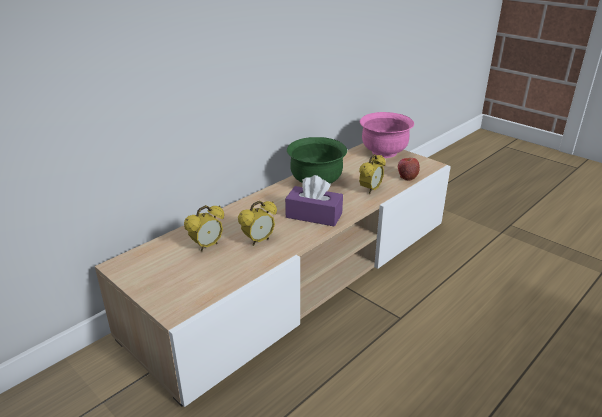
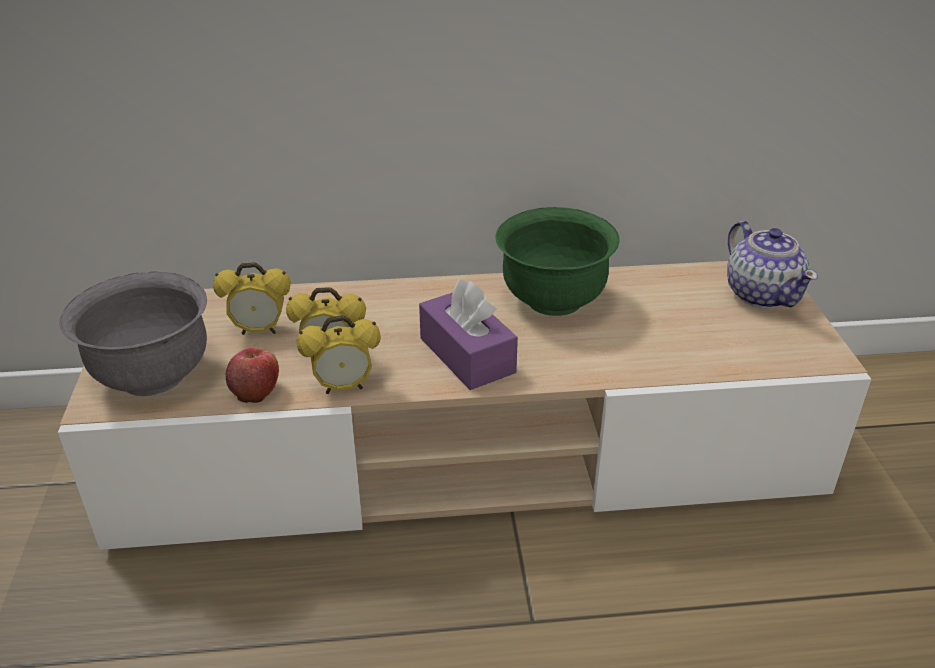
camera: 40 degrees right, 5 degrees up
(183, 287) = (152, 376): none -> grey bowl
(370, 190) = (627, 355): alarm clock -> alarm clock (343, 387)
(384, 152) = (762, 294): pink bowl -> teapot
(407, 176) = (738, 360): apple -> apple (256, 391)

